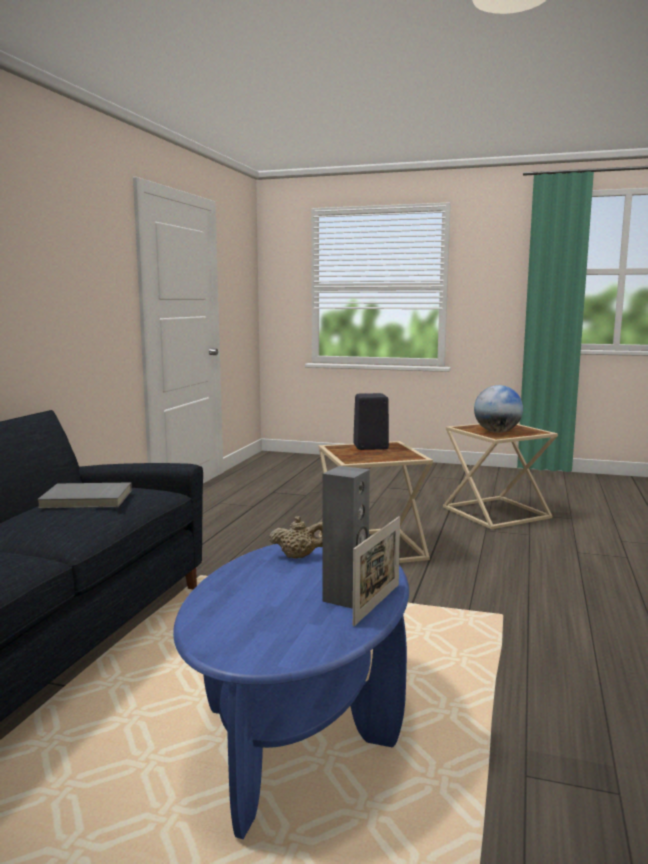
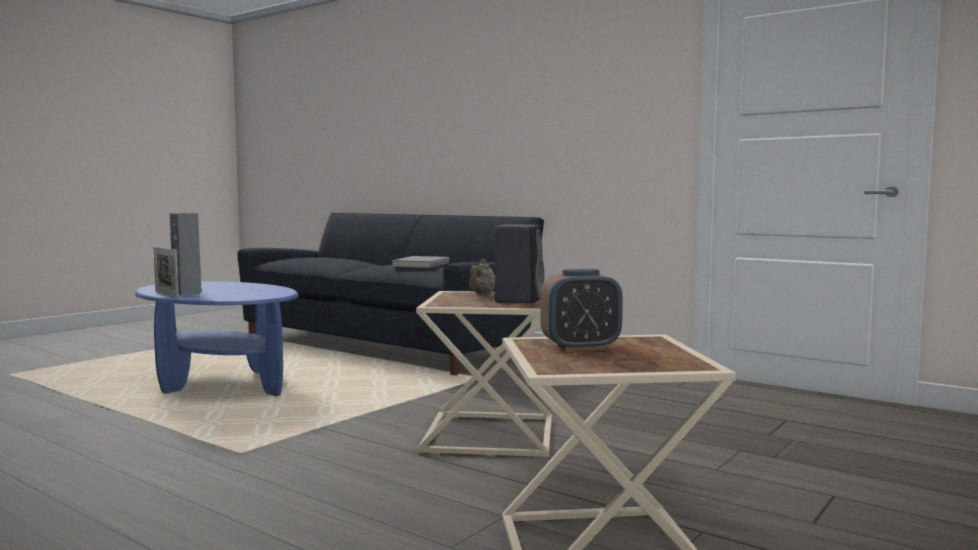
camera: 110 degrees right, 5 degrees down
(299, 556) = (262, 291): beige teapot -> beige teapot (482, 294)
(497, 432) = (580, 347): globe -> alarm clock

